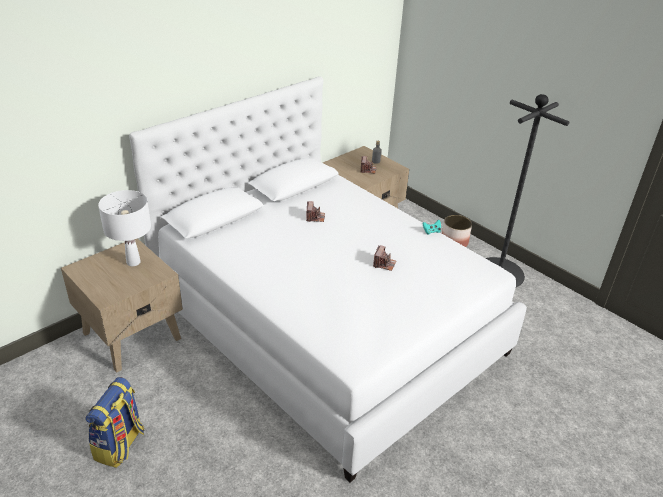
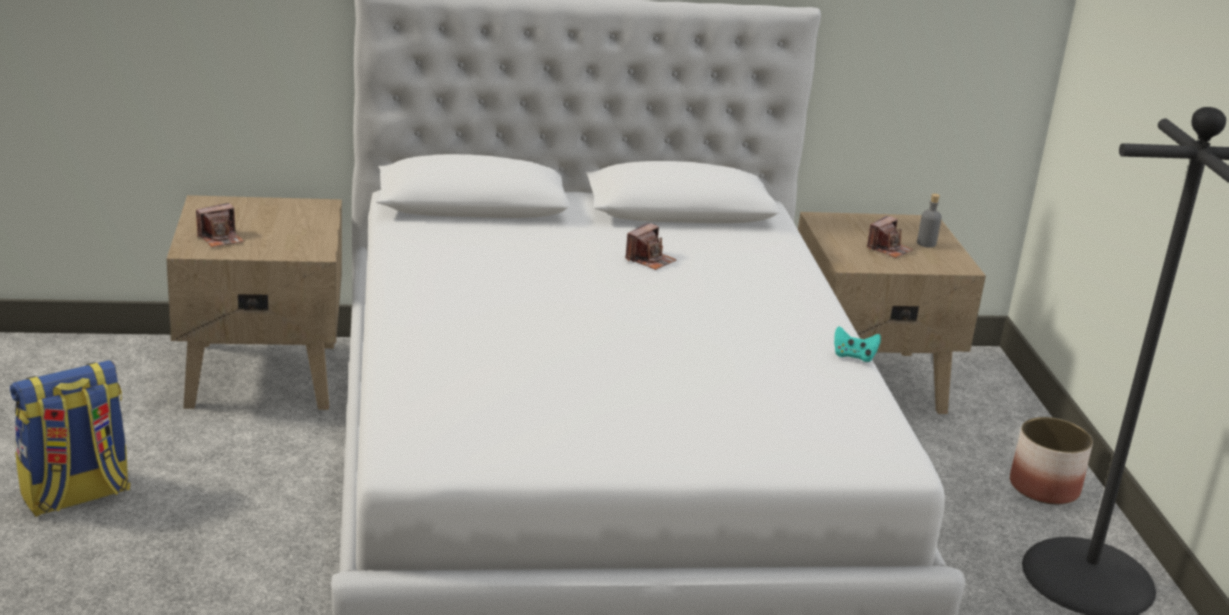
camera: 35 degrees right, 10 degrees down
(133, 262) = (292, 225): white table lamp -> none
(384, 264) = (679, 361): camera -> camera (220, 239)

